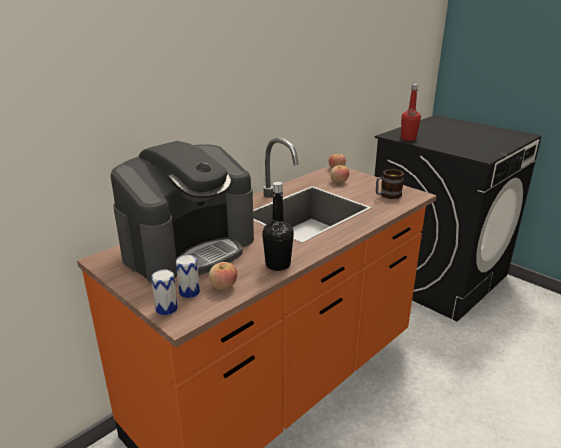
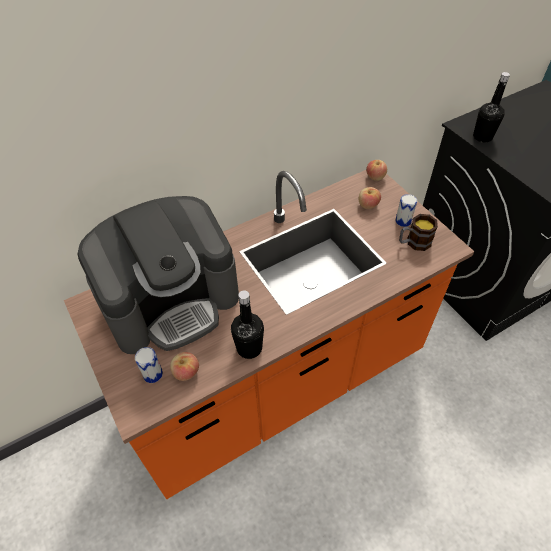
camera: 15 degrees right, 25 degrees up
(166, 309) = (126, 394): can -> can (403, 221)
(408, 139) = (482, 137): red bottle -> black bottle

